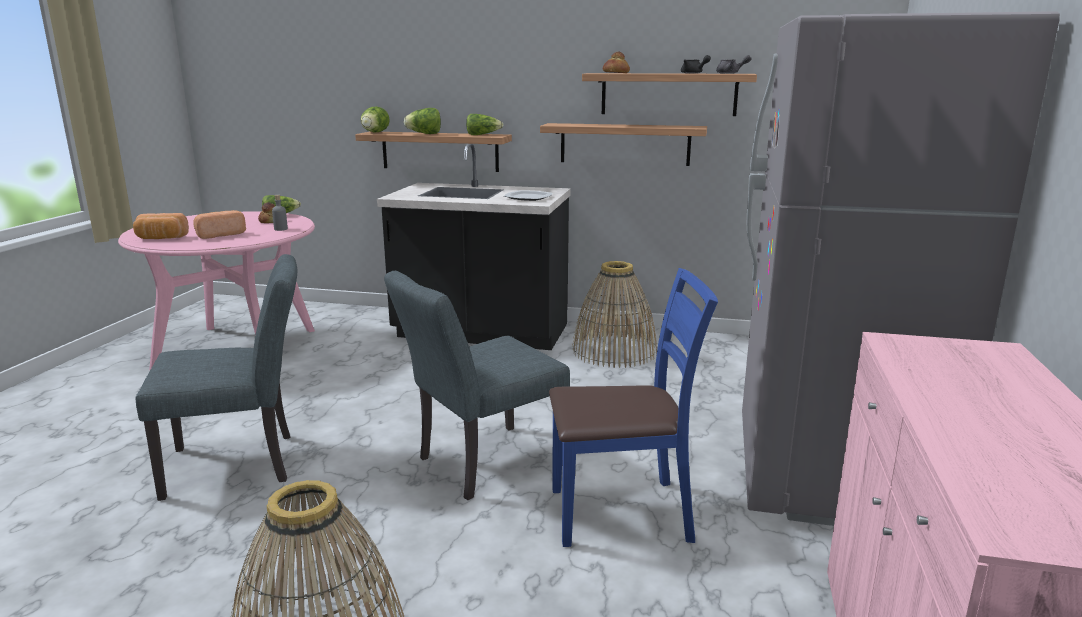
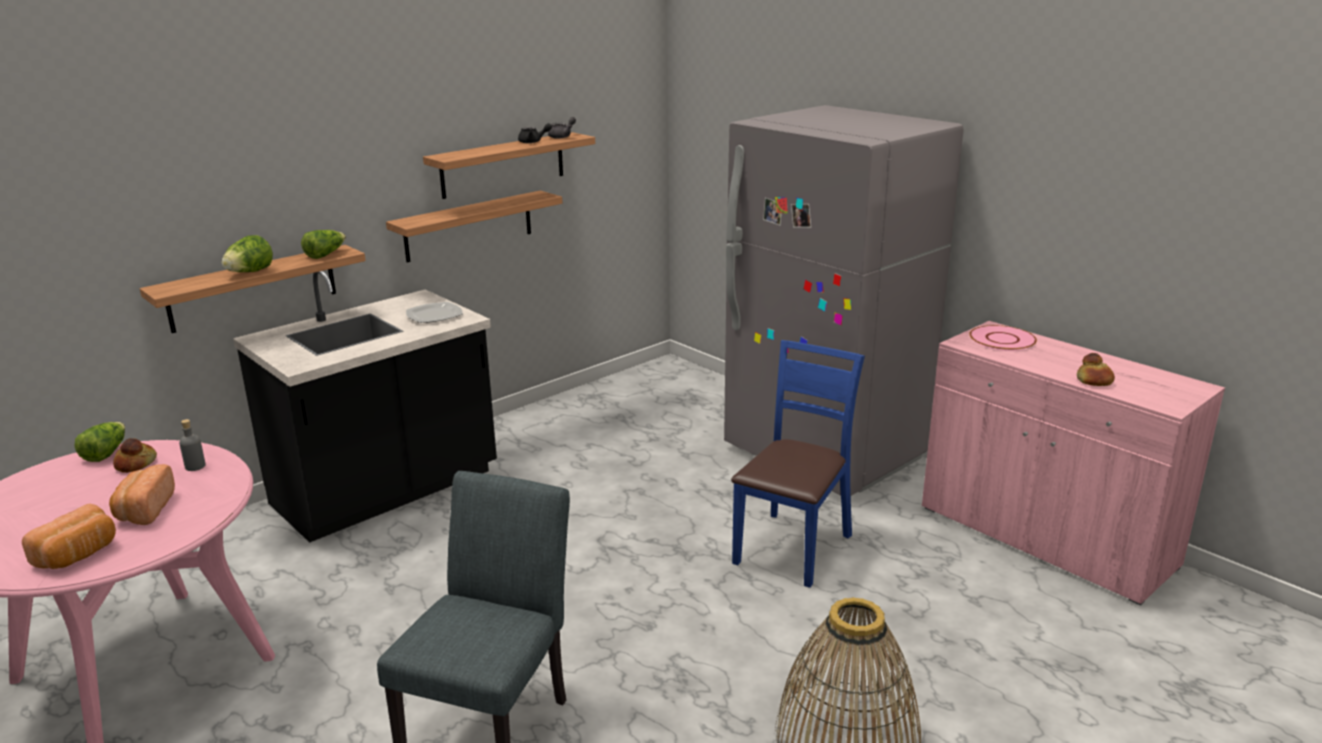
camera: 55 degrees left, 5 degrees up
(374, 132) = (169, 289): lettuce -> none
(481, 464) = (658, 583): grey chair -> none
(614, 351) = (538, 444): basket -> none
(615, 73) = (464, 154): bread -> bread (1093, 381)
(970, 360) = (1002, 339): none -> pink plate

